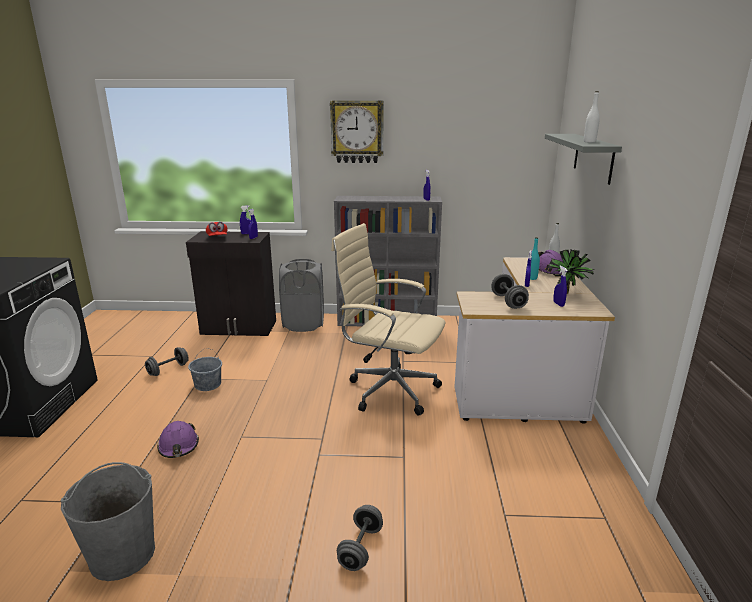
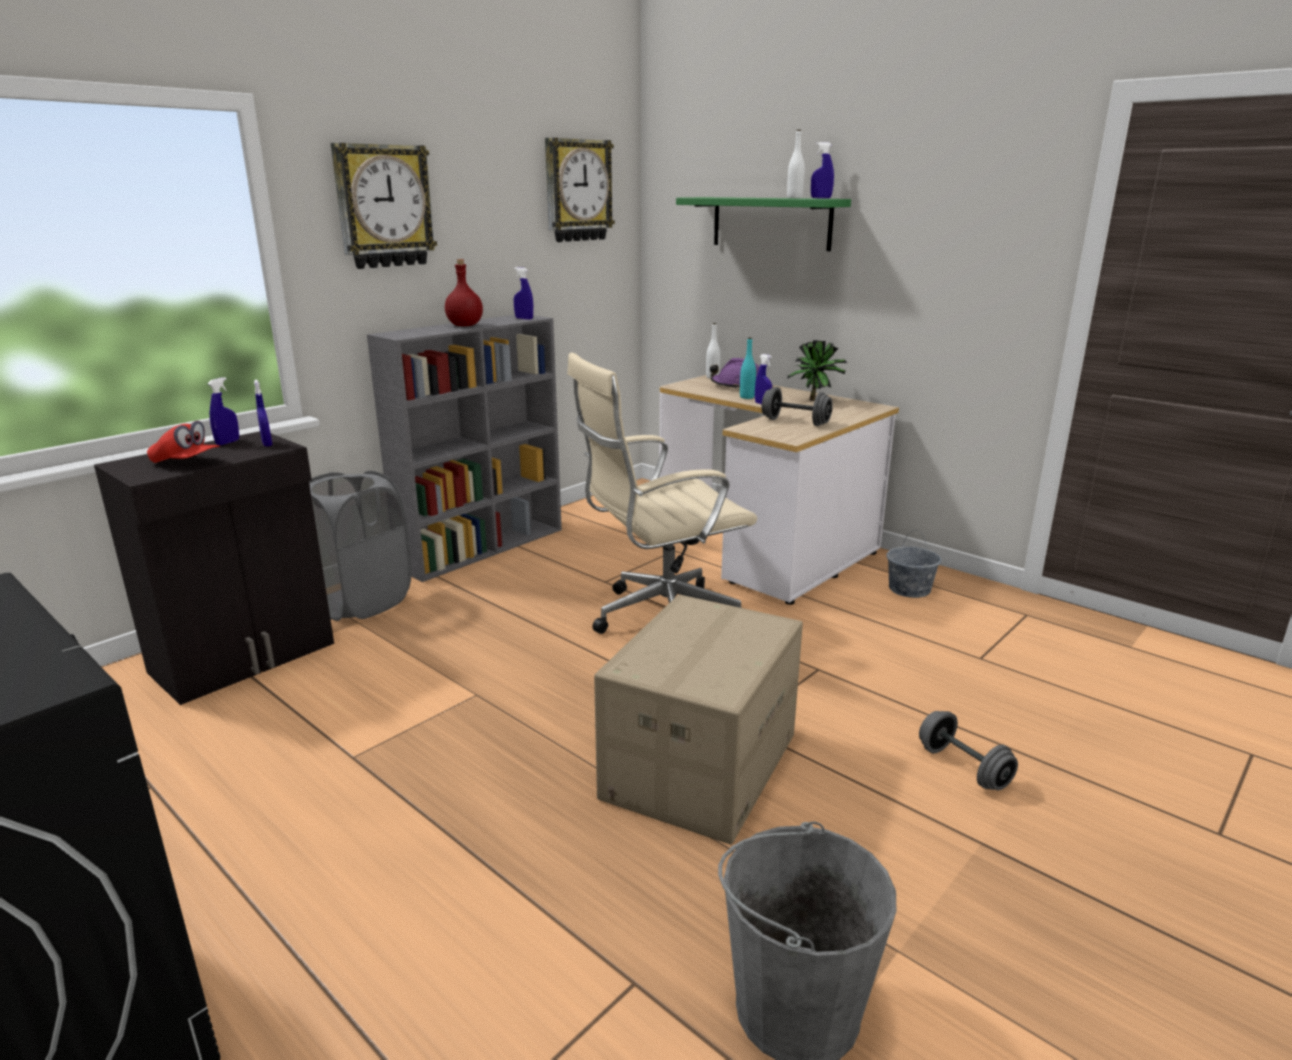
camera: 50 degrees left, 0 degrees up
(168, 369) = (251, 783): grey dumbbell -> none
(178, 446) = (549, 850): purple hard hat -> none
(208, 384) = (391, 755): grey bucket -> grey bucket (909, 589)
(271, 457) = (699, 765): none -> cardboard box
(387, 198) = (465, 325): none -> red bottle
(498, 125) = (577, 190): none -> wall clock
(558, 304) = (836, 411): blue spray bottle -> blue spray bottle (821, 198)
(593, 157) = (771, 223): grey shelf -> green shelf

